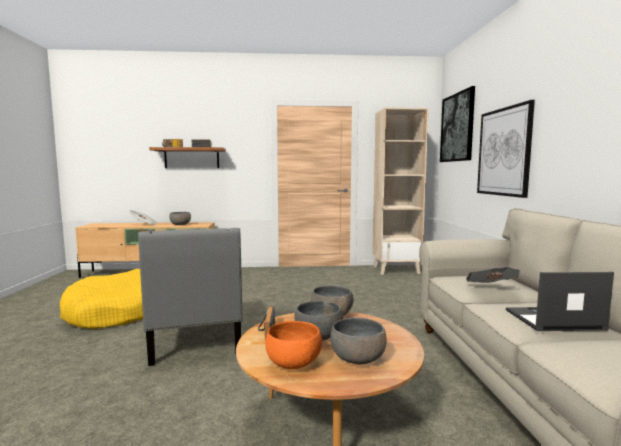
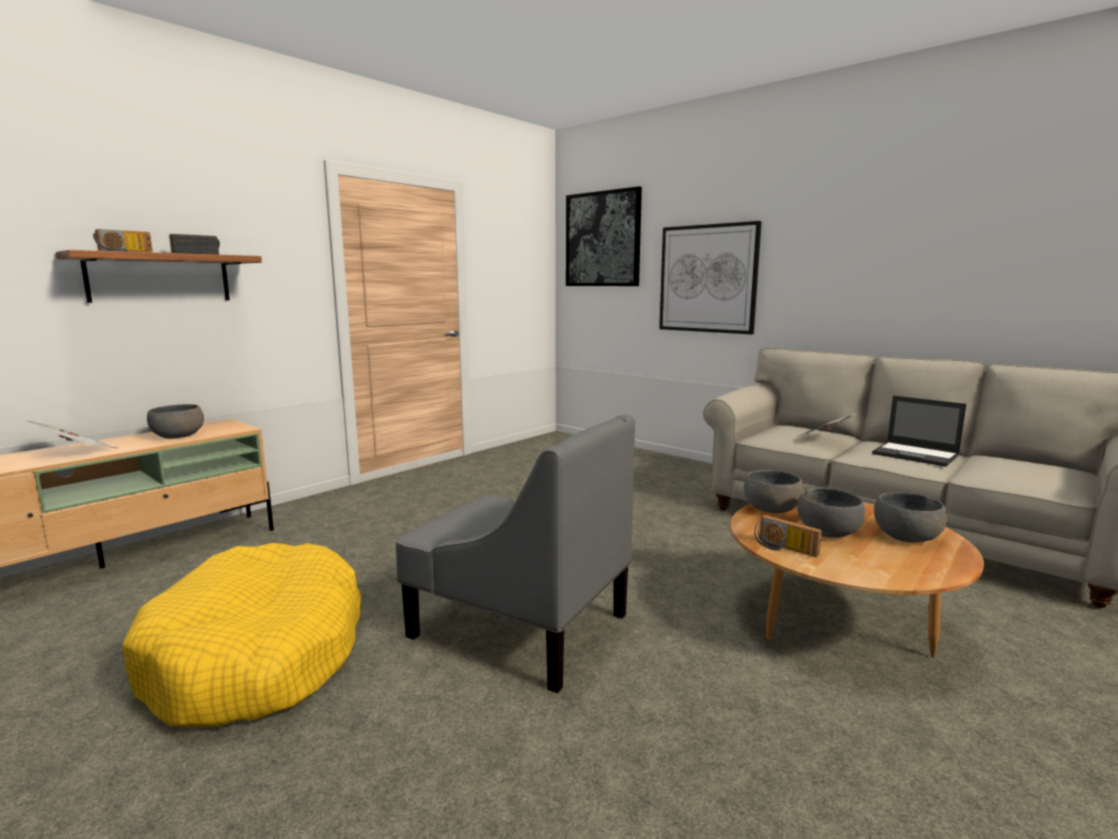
camera: 45 degrees left, 5 degrees up
(293, 363) = (894, 563): orange bowl -> none
(396, 270) = (533, 447): beige bookcase -> none
(552, 320) = (916, 455): laptop -> laptop turned 90 degrees counterclockwise

